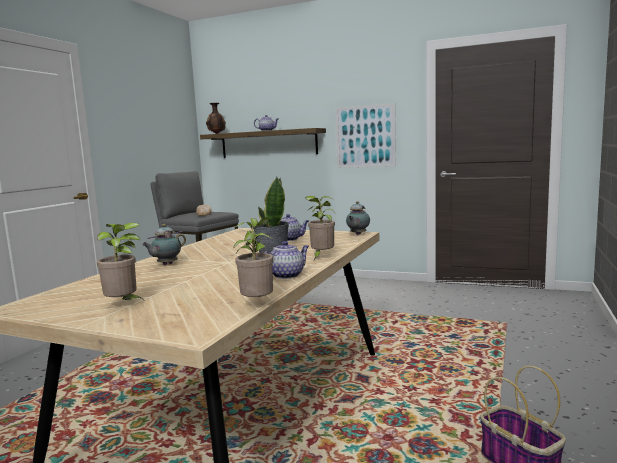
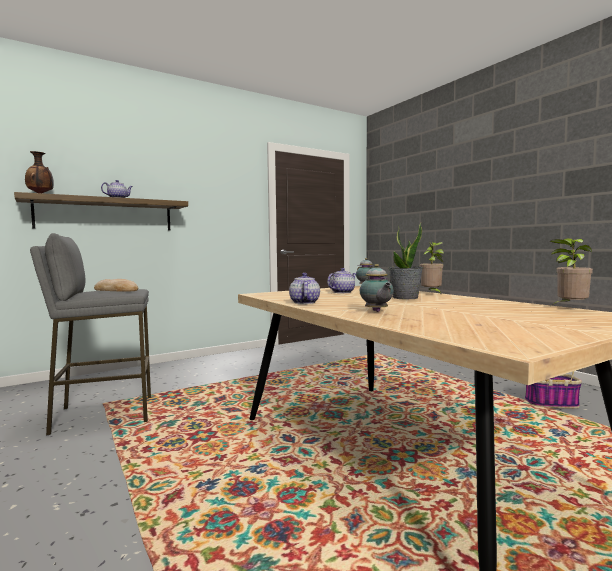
camera: 55 degrees left, 5 degrees down
(124, 305) = (540, 324): potted plant -> none
(287, 275) = (483, 300): teapot -> teapot (304, 302)
(365, 136) = (219, 216): picture -> none

